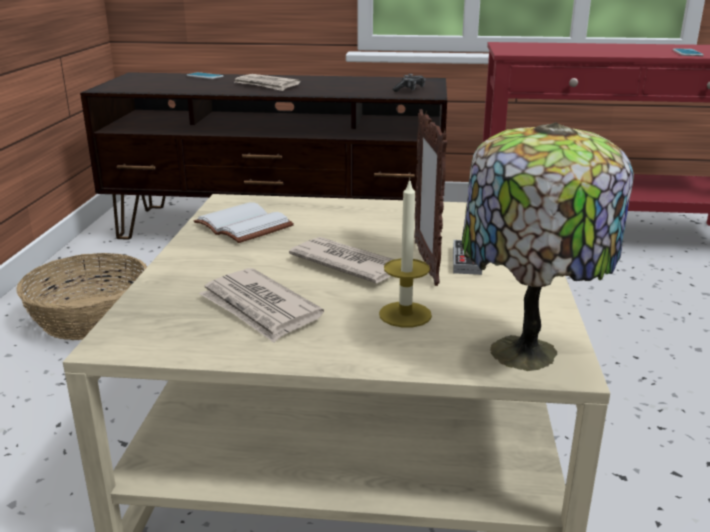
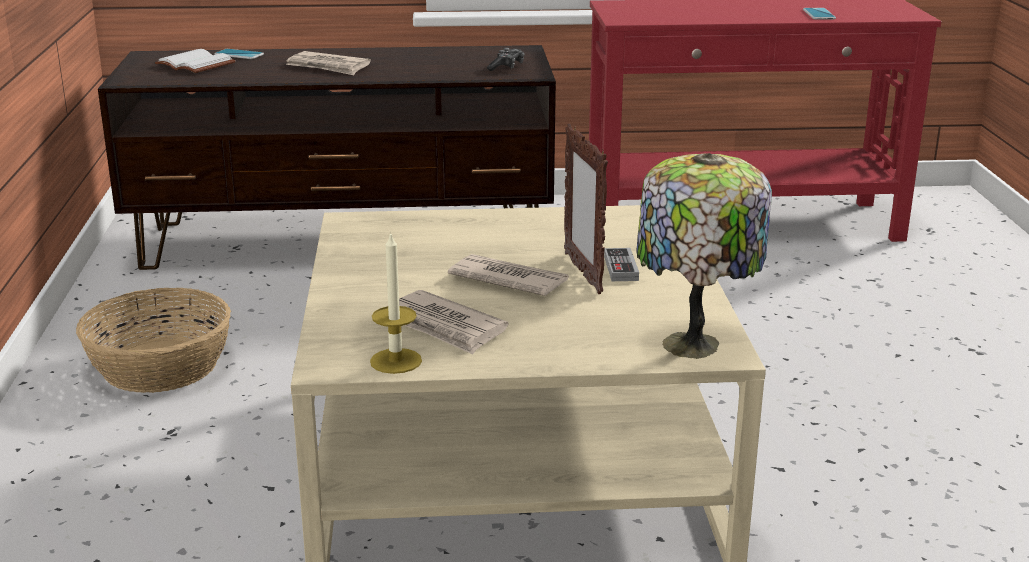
camera: 10 degrees left, 0 degrees up
(246, 226) = (384, 247): white book -> white book (197, 64)
(405, 314) = (579, 322): candle -> candle (396, 361)

